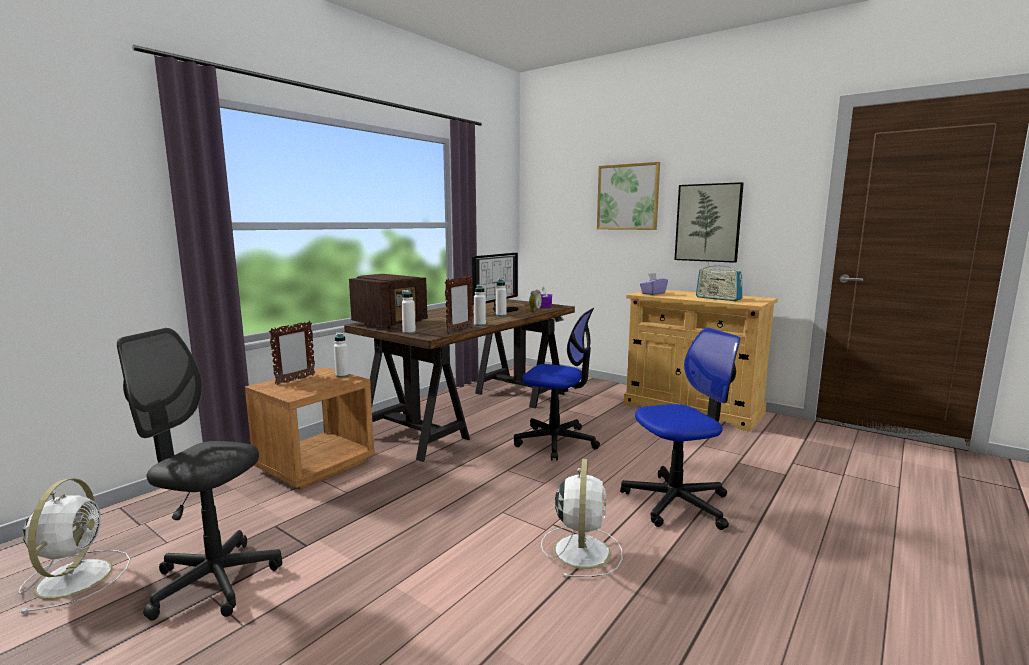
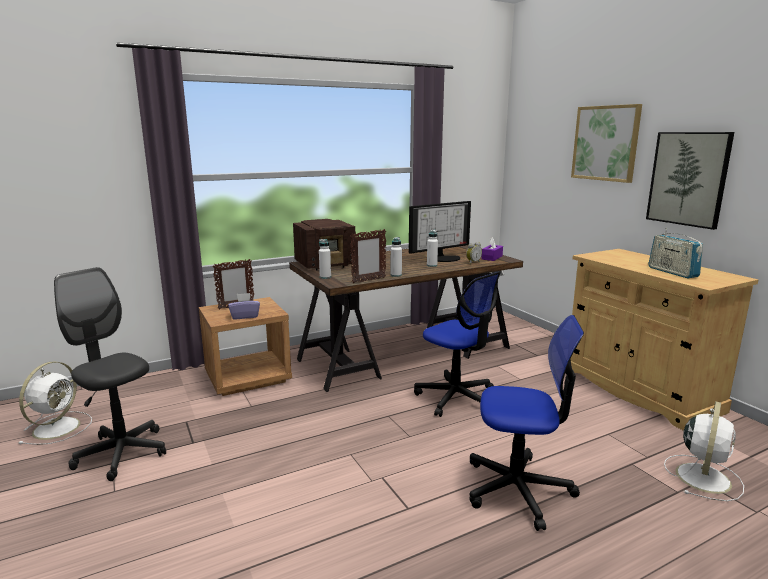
camera: 25 degrees right, 5 degrees up
(342, 375) = (272, 307): white bottle -> none
(581, 550) = (385, 508): white fan -> white fan (703, 476)
(653, 293) = (605, 257): purple tissue box -> purple tissue box (245, 316)

